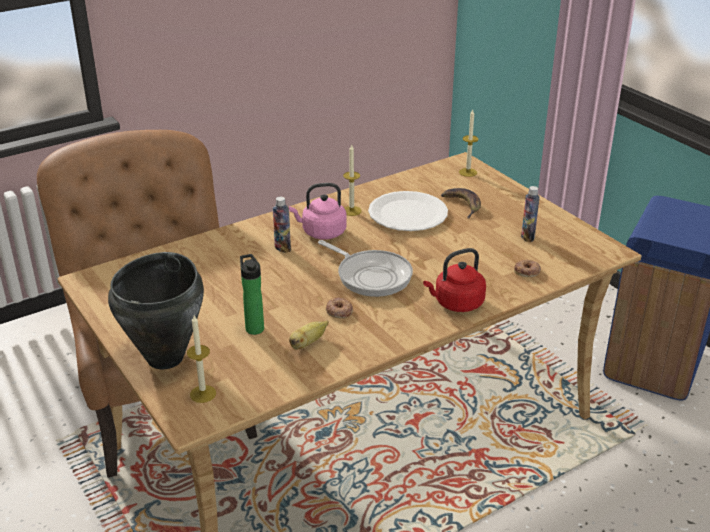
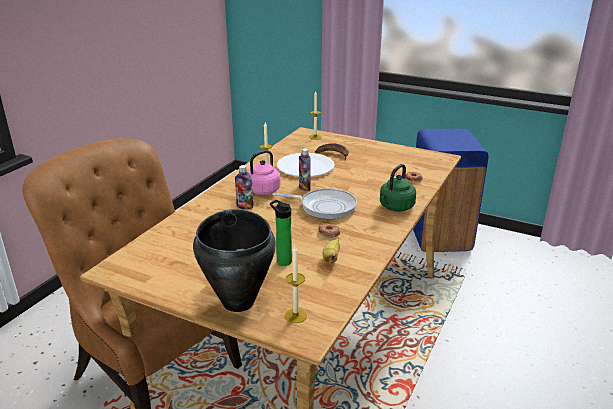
camera: 30 degrees left, 5 degrees down
(456, 303) = (395, 207): red kettle -> green kettle
(527, 236) = (391, 161): bottle -> bottle (304, 188)

